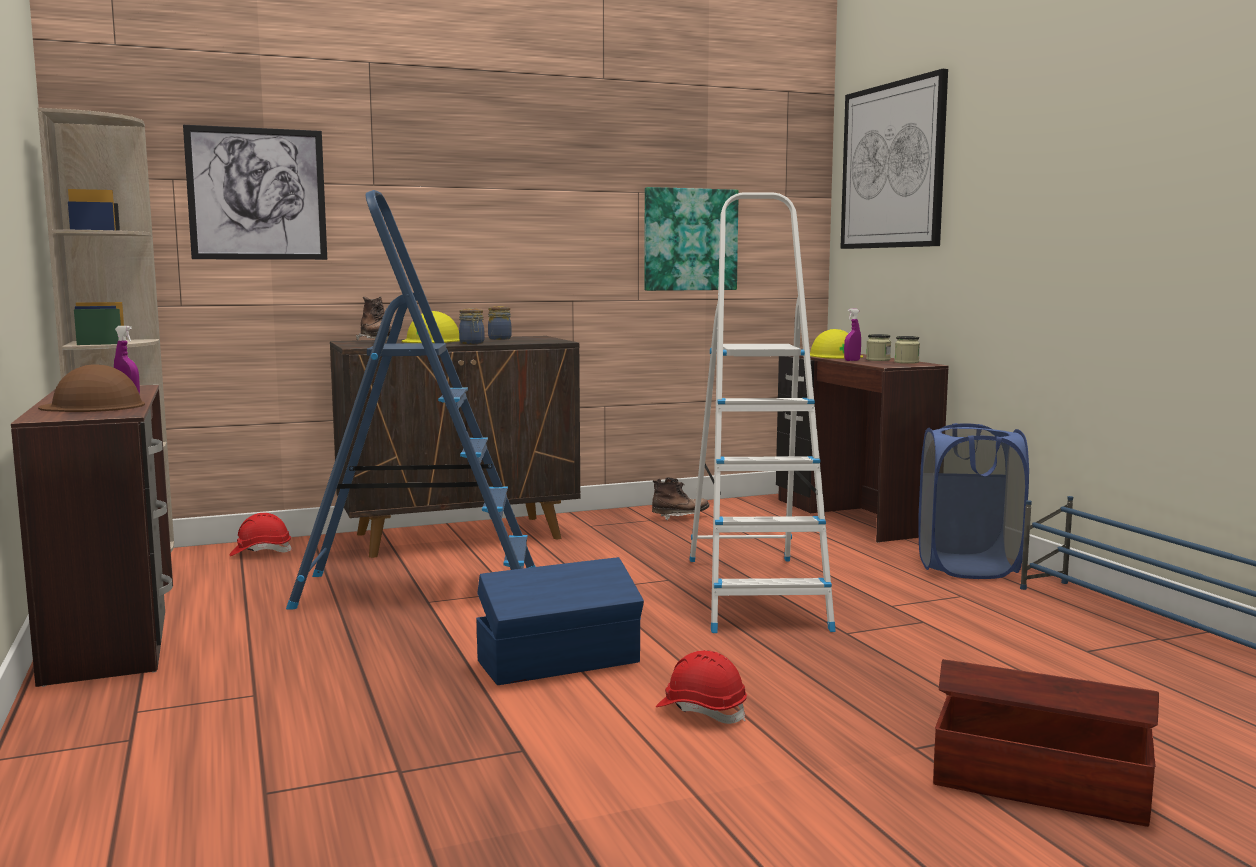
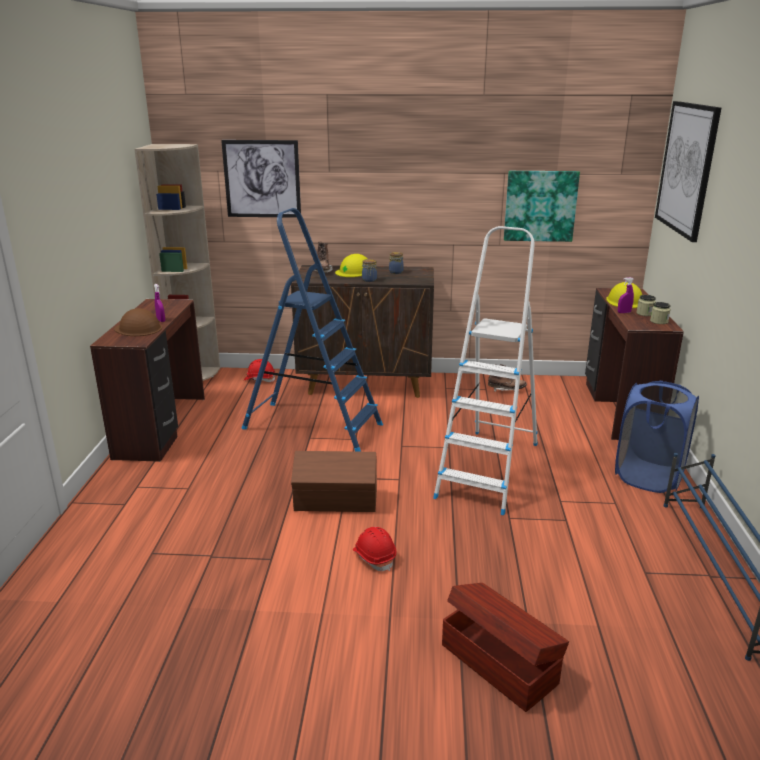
camera: 25 degrees right, 15 degrees up
(561, 662) = (336, 501): blue storage box -> brown storage box

